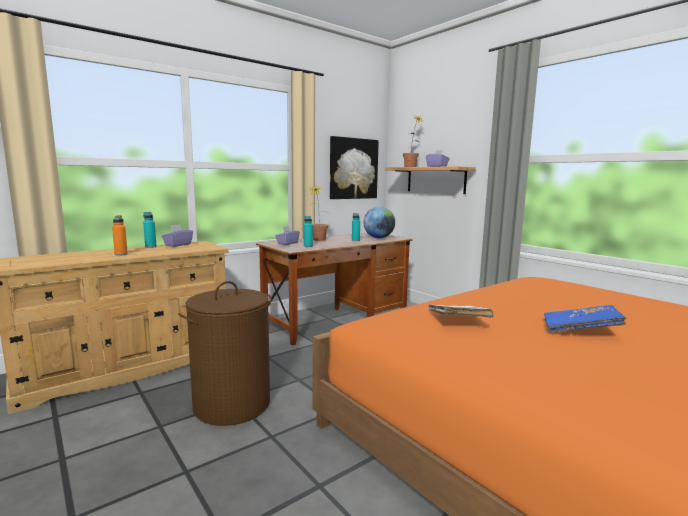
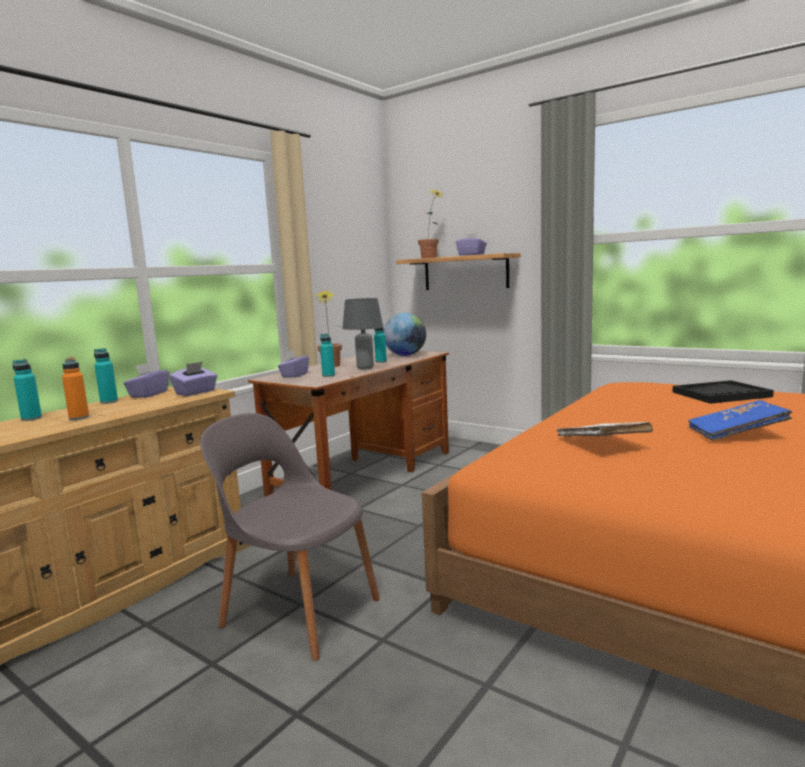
camera: 15 degrees left, 0 degrees up
(97, 251) = (31, 418): none -> turquoise bottle
(205, 247) = (196, 392): none -> purple tissue box
(232, 404) = (298, 610): brown laundry basket -> grey chair
(339, 243) = (365, 368): none -> grey table lamp
(353, 168) = (352, 264): picture -> none
(606, 297) = (720, 394): none -> black tray

